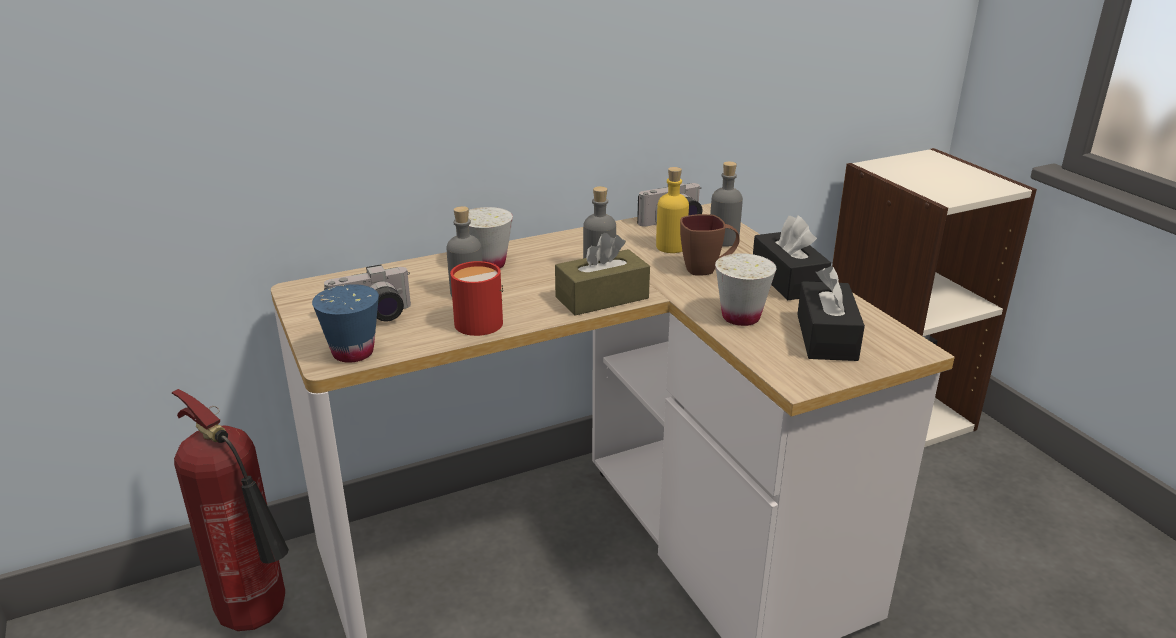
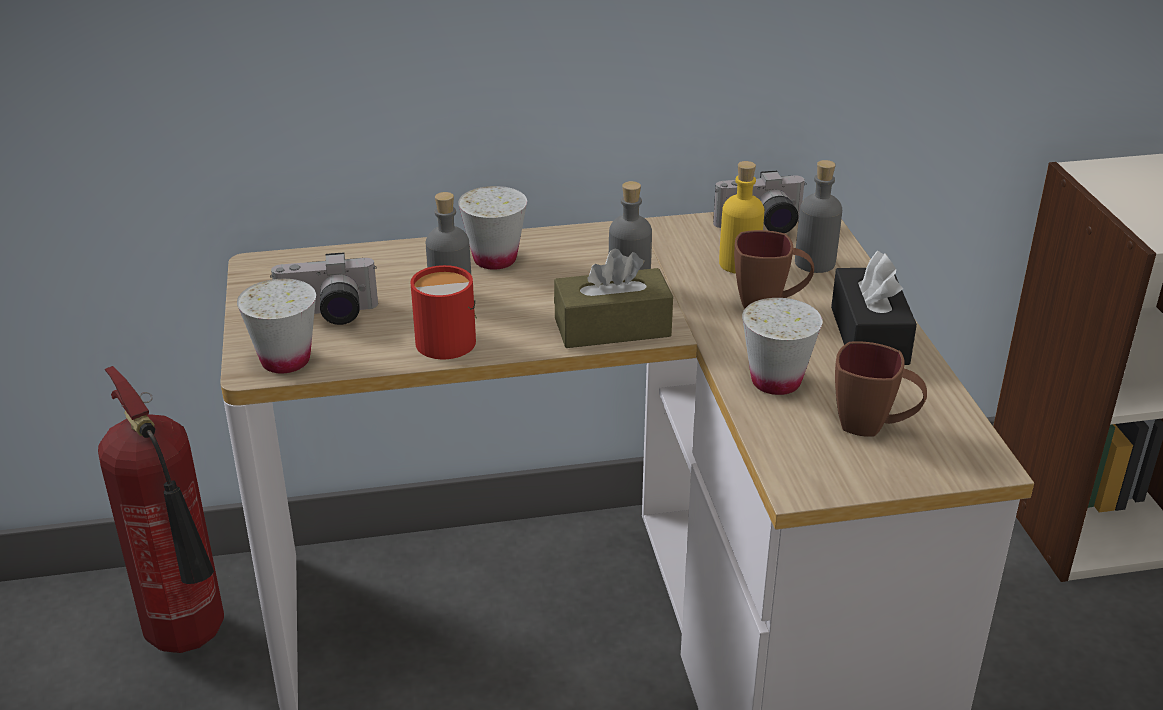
camera: 15 degrees right, 5 degrees up
(353, 353) = (285, 360): blue cup -> white cup
(826, 337) = (874, 427): black tissue box -> brown mug

